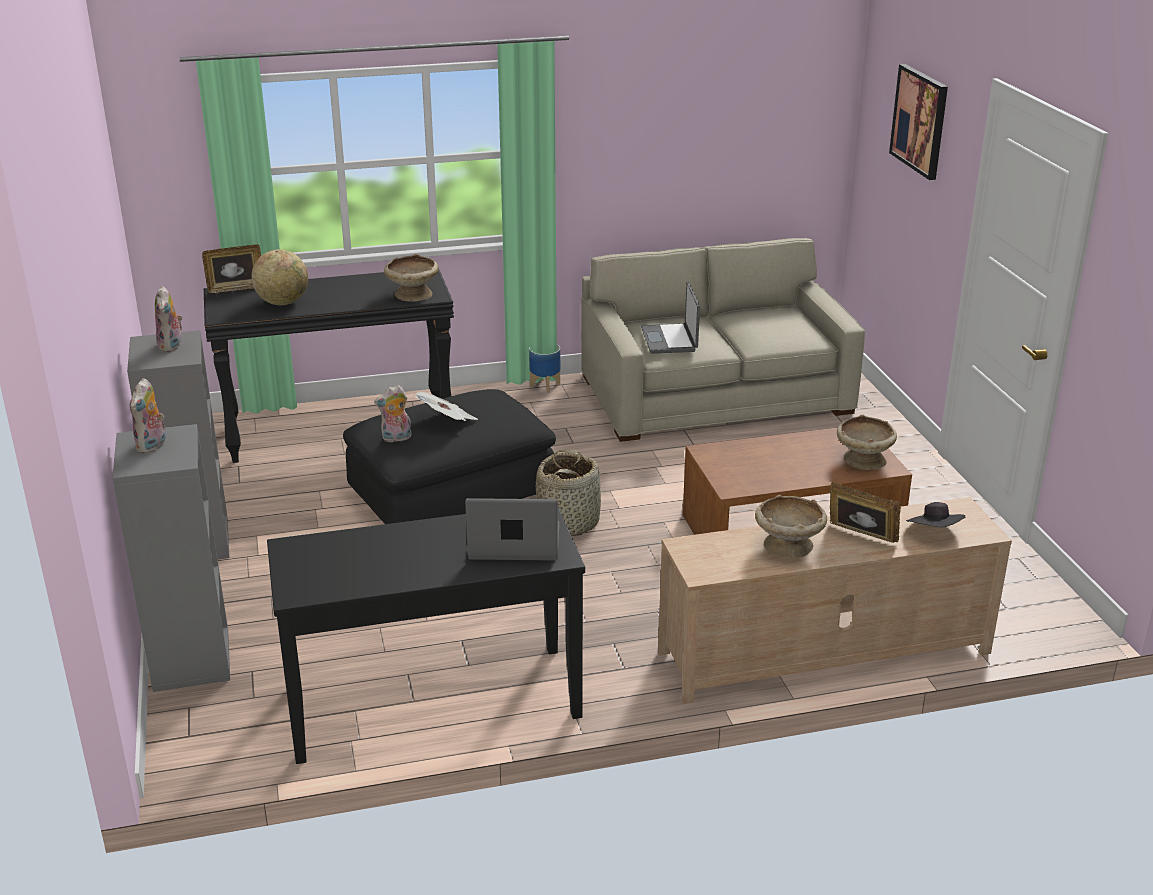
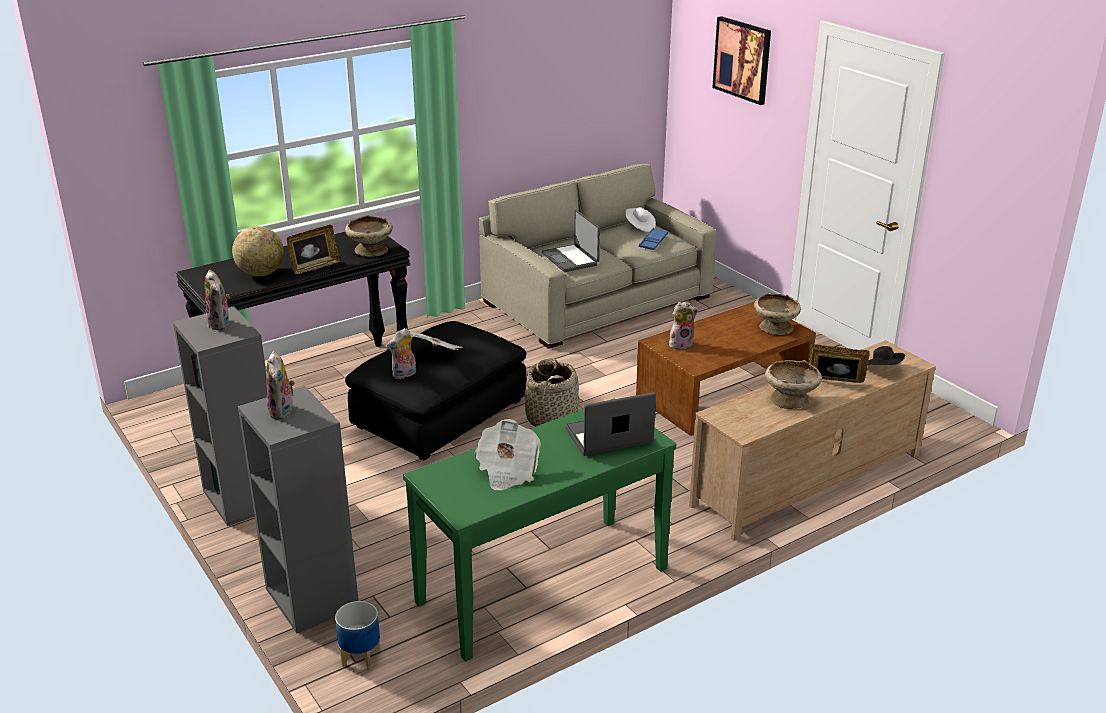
camera: 20 degrees left, 0 degrees up
(236, 288) = (207, 267): picture frame -> picture frame (314, 267)
(375, 558) = (507, 471): none -> newspaper
(433, 703) = (543, 586): black console table -> green console table
(545, 386) = (457, 314): planter -> planter (361, 657)
(732, 459) = (681, 344): none -> plush toy
(780, 314) = (639, 227): none -> white hat
(783, 334) = (653, 242): none -> blue tray

